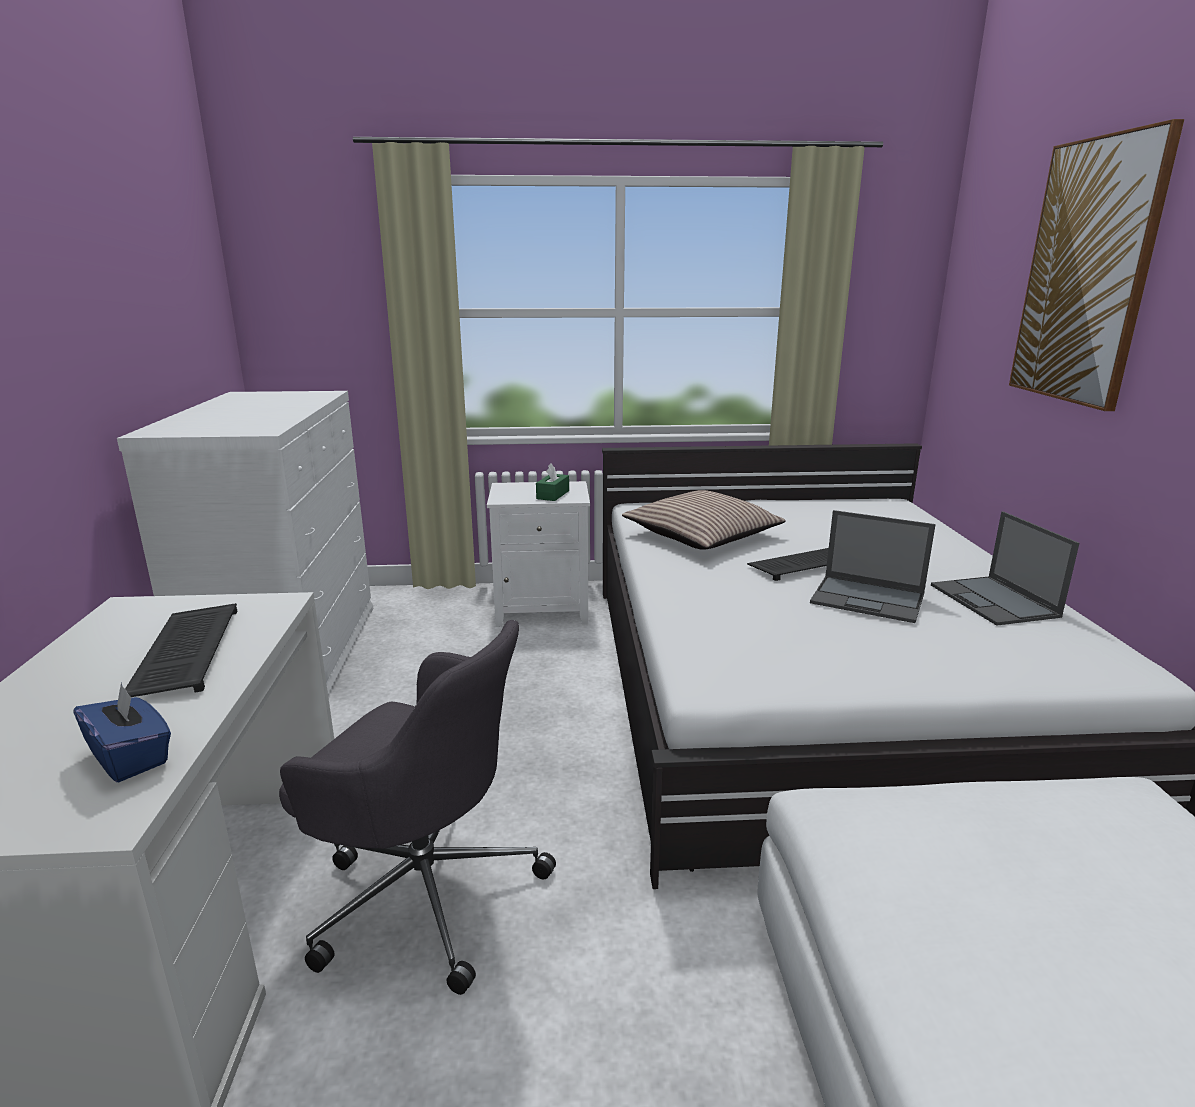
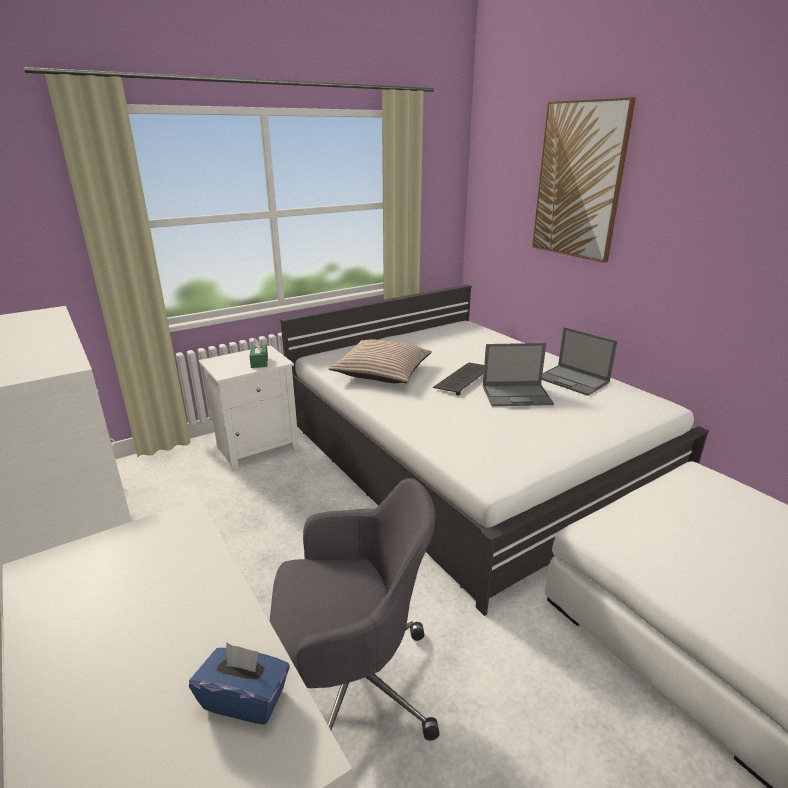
camera: 30 degrees left, 5 degrees up
(184, 651) = (159, 589): keyboard -> none

